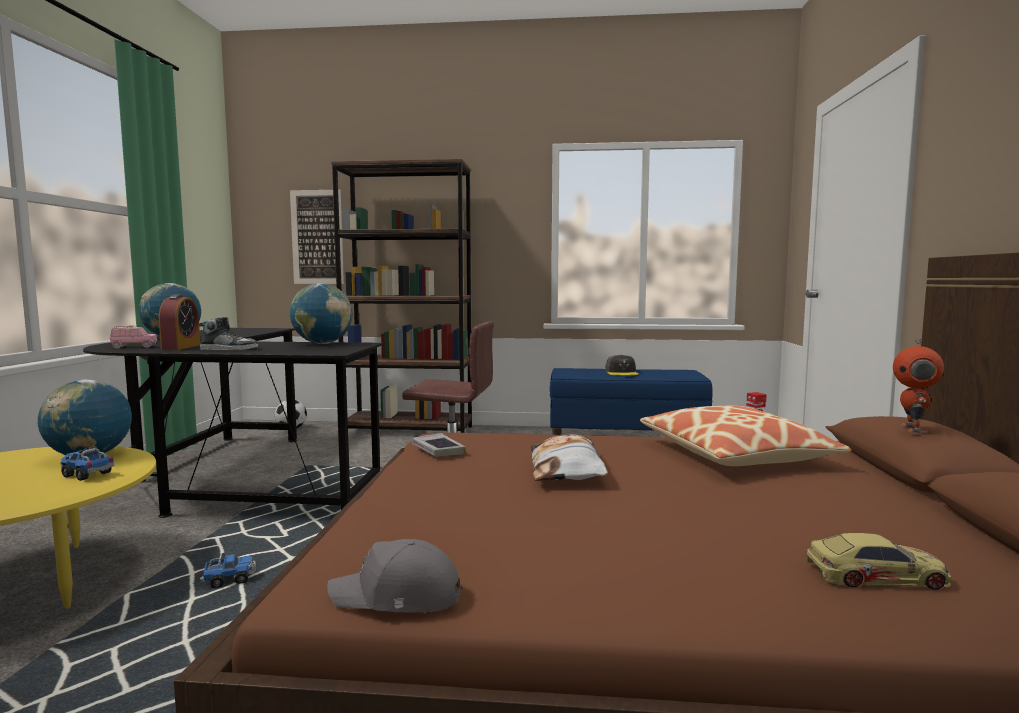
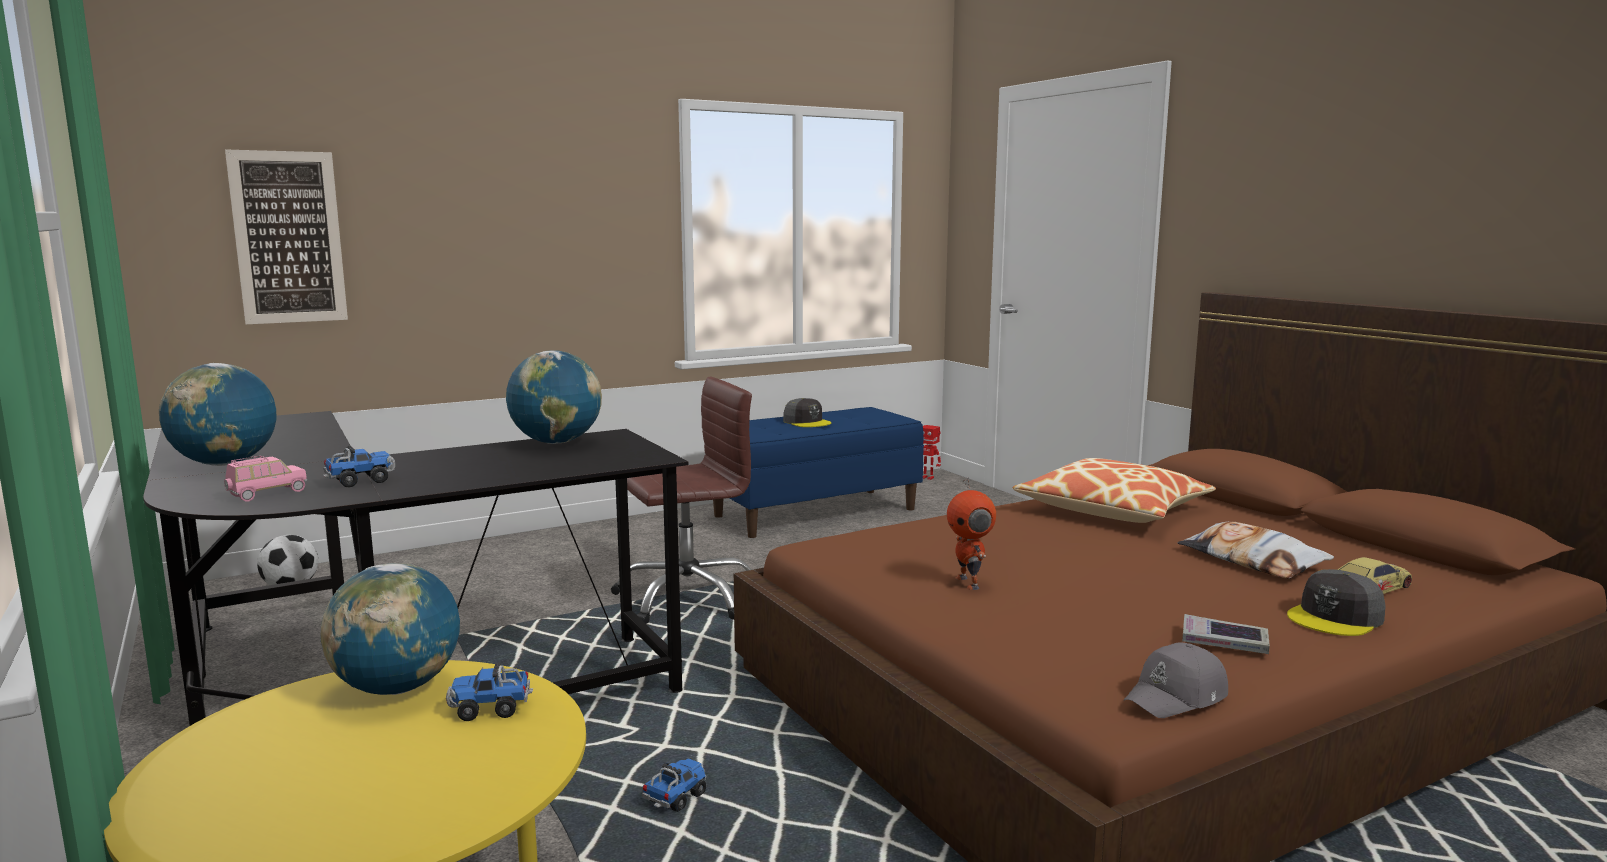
camera: 35 degrees left, 5 degrees up
(181, 347) = (360, 481): alarm clock -> toy truck
(229, 349) = (469, 474): shoe -> none
(409, 431) = (504, 550): brown bookcase -> none
(438, 450) = (867, 565): book -> book (1224, 642)
(566, 469) = (1029, 556): pillow -> pillow (1252, 560)
(750, 589) = (1336, 618): none -> grey cap
(913, 429) = (1250, 461): toy robot -> toy robot (969, 583)

